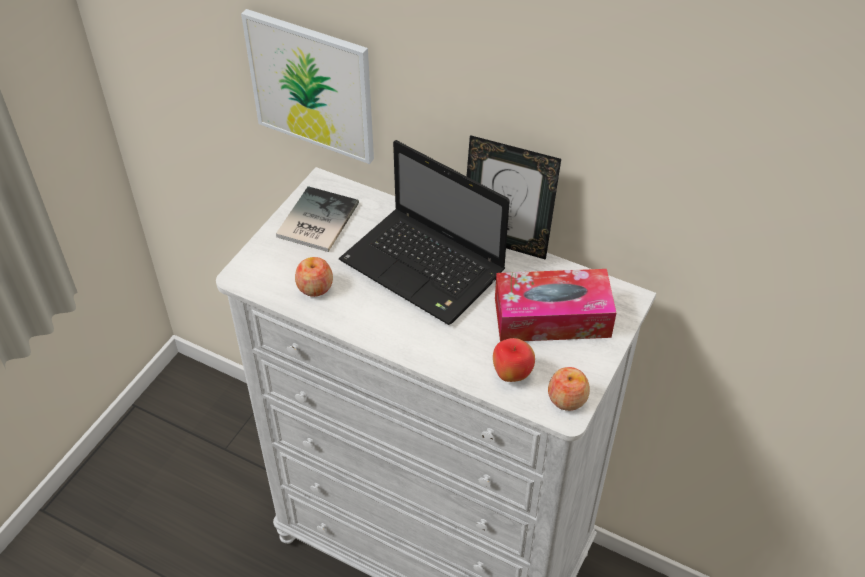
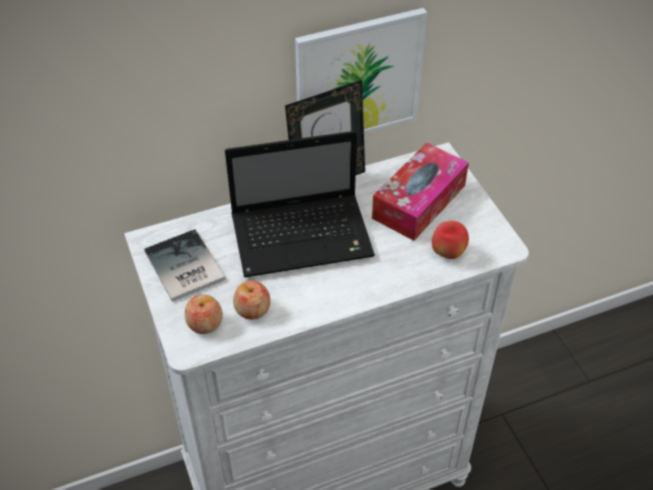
camera: 50 degrees left, 0 degrees up
(311, 86) = (100, 158): picture -> picture (358, 78)
(567, 399) = (495, 239): apple -> apple (205, 323)

